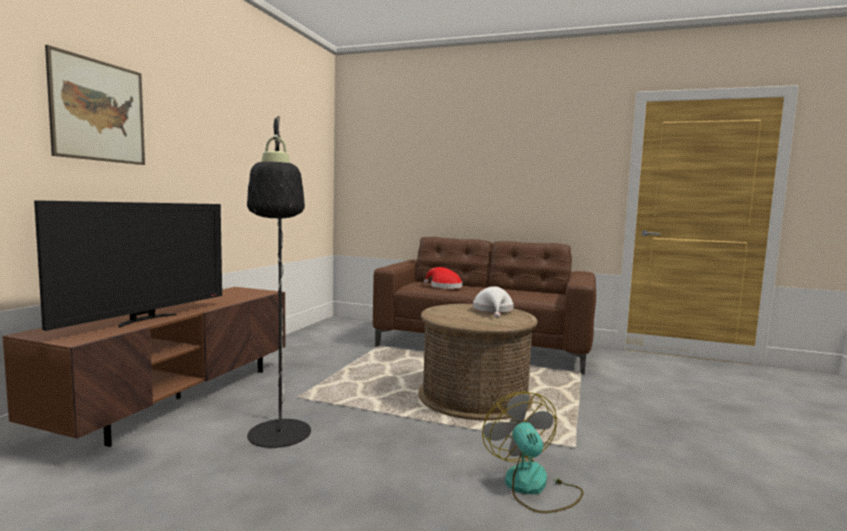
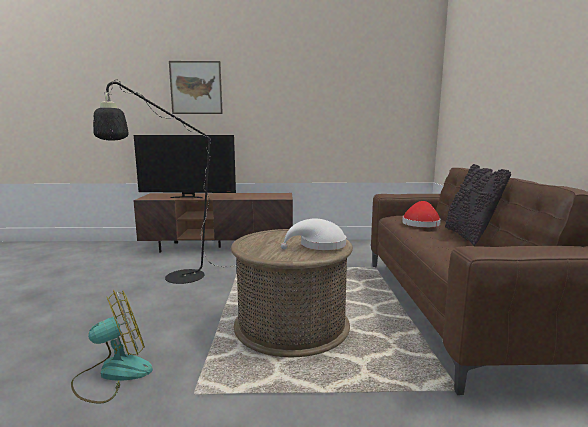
camera: 70 degrees right, 5 degrees up
(485, 287) = (469, 236): none -> black pillow

